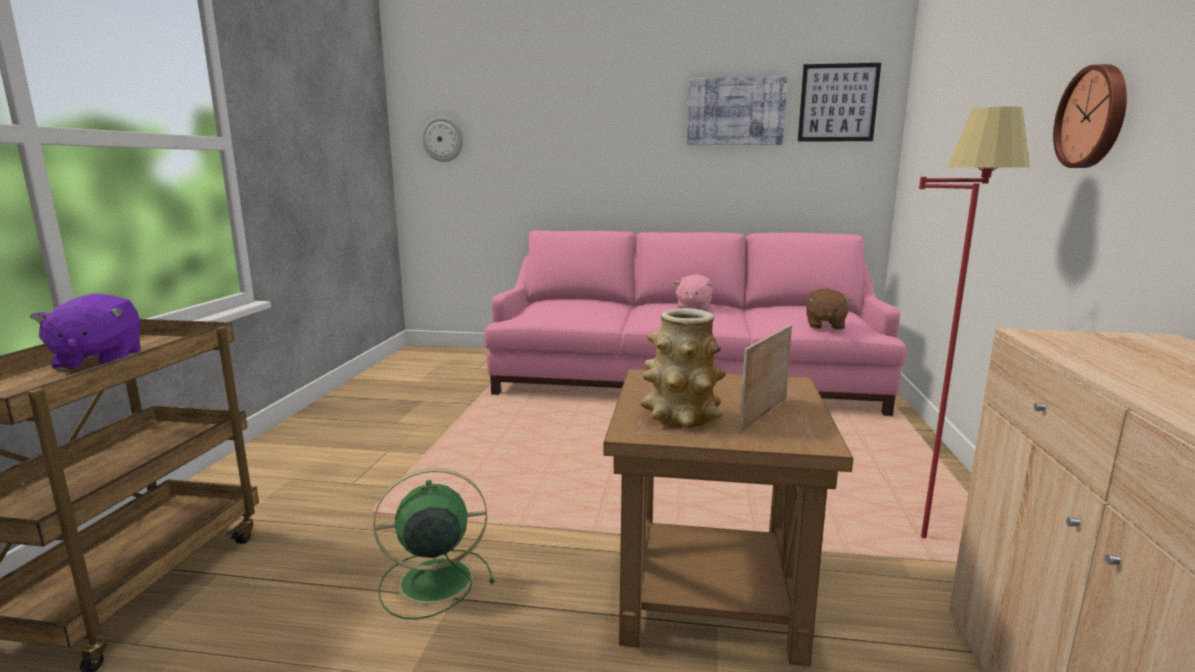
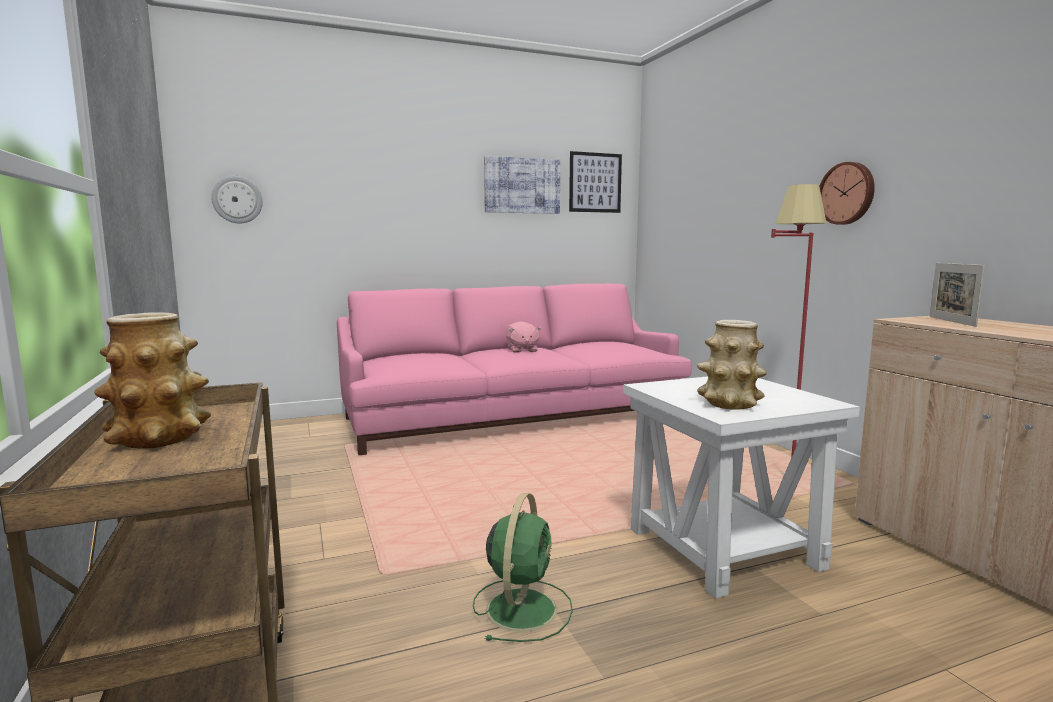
camera: 30 degrees left, 5 degrees down
(98, 360) = (160, 438): purple plush toy -> vase
(432, 581) = (522, 608): green fan -> green fan turned 150 degrees clockwise
(712, 593) = (725, 548): brown side table -> white side table
(764, 414) = (768, 394): picture frame -> picture frame (951, 321)
(824, 325) = (633, 352): brown plush toy -> none

